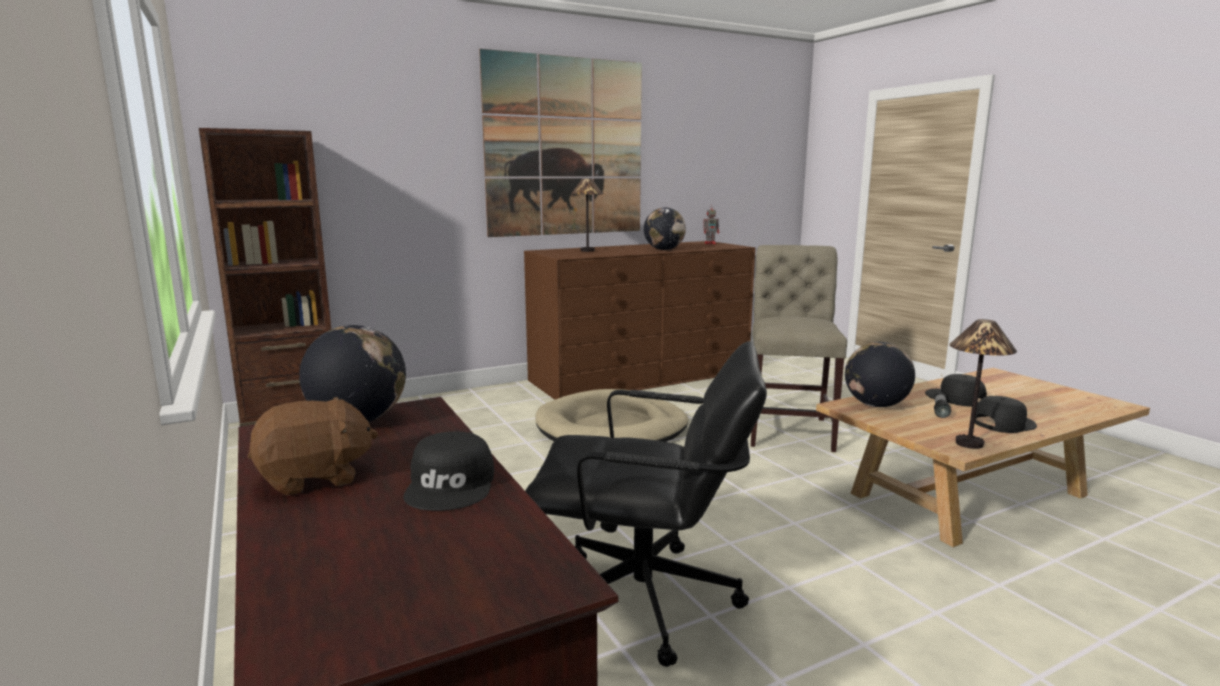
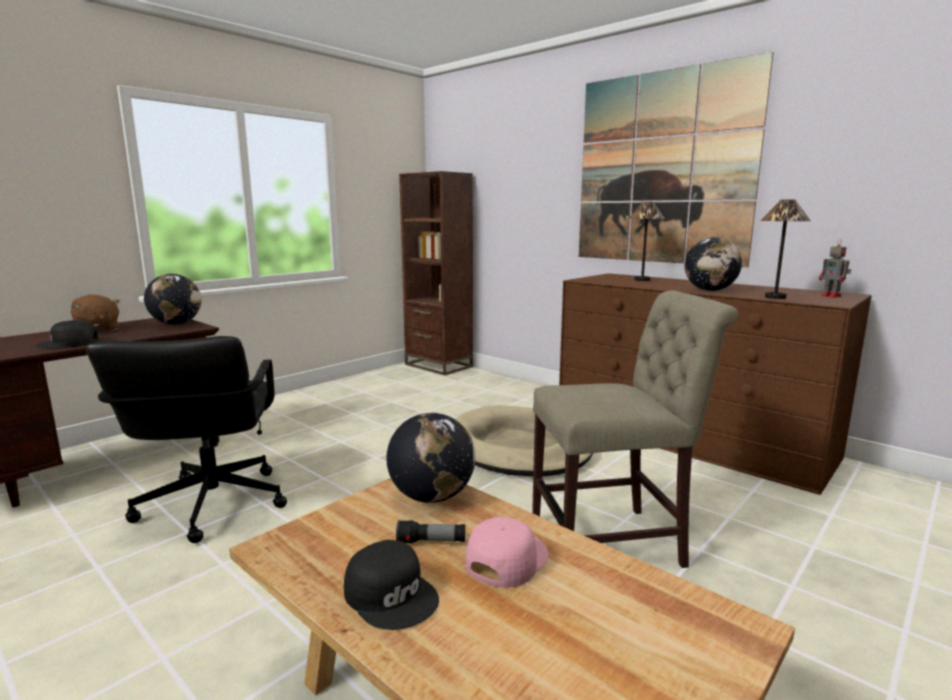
camera: 70 degrees right, 0 degrees up
(955, 398) = (505, 559): black cap -> pink cap
(968, 444) = (293, 555): table lamp -> table lamp (774, 297)

